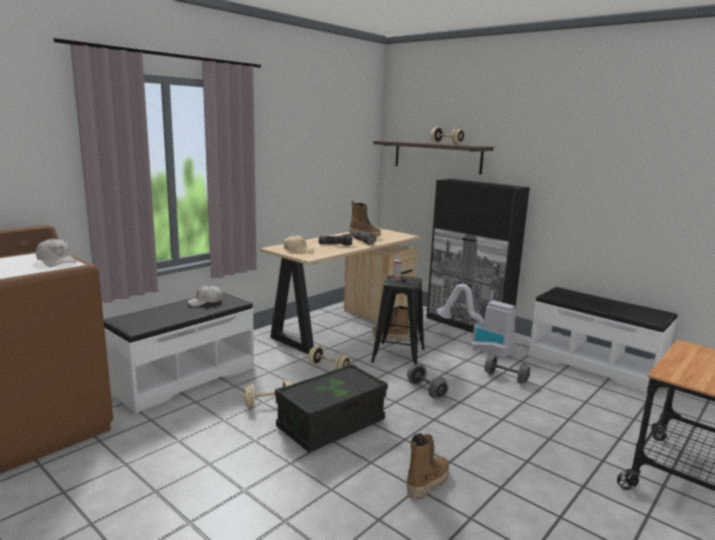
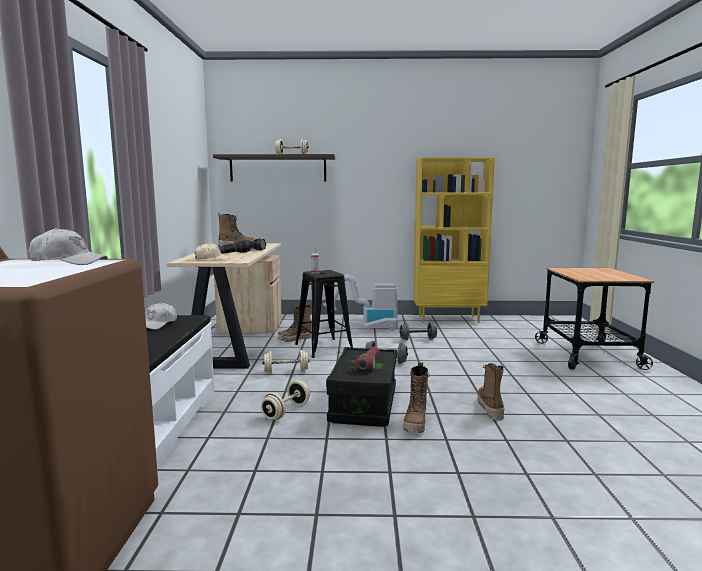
camera: 40 degrees left, 5 degrees down
(335, 462) = (416, 424): none -> boot
(336, 388) = (368, 364): none -> flashlight
(468, 325) = (336, 318): black cabinet -> none
(594, 365) = (448, 319): white bench -> yellow bookcase

